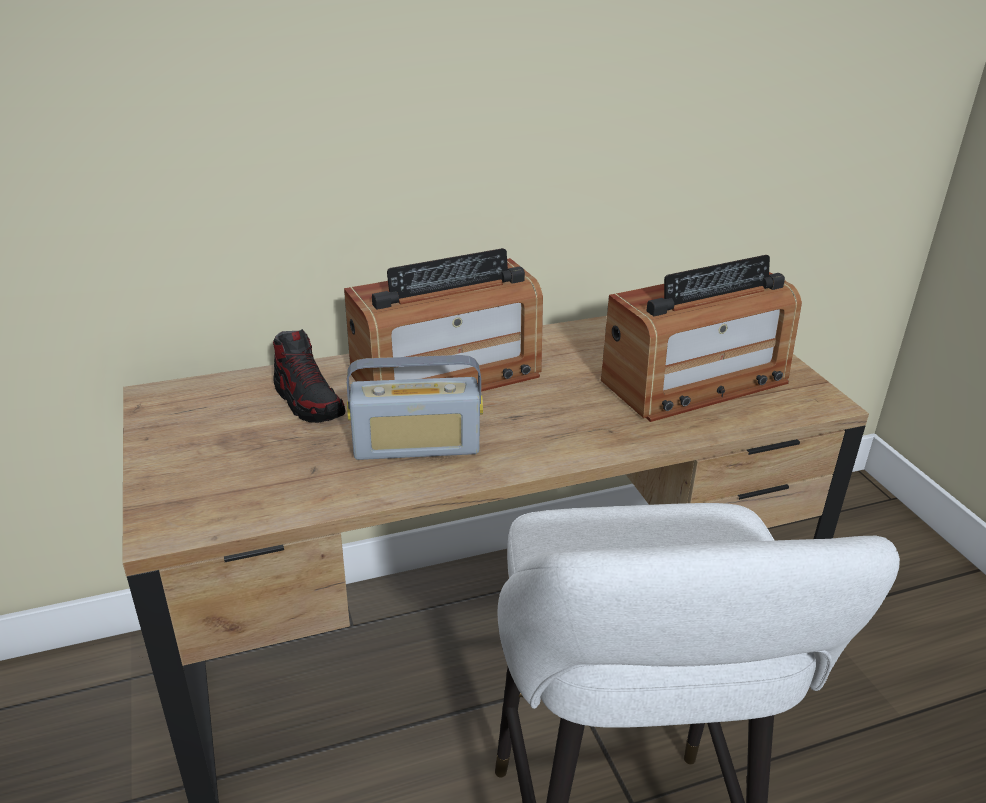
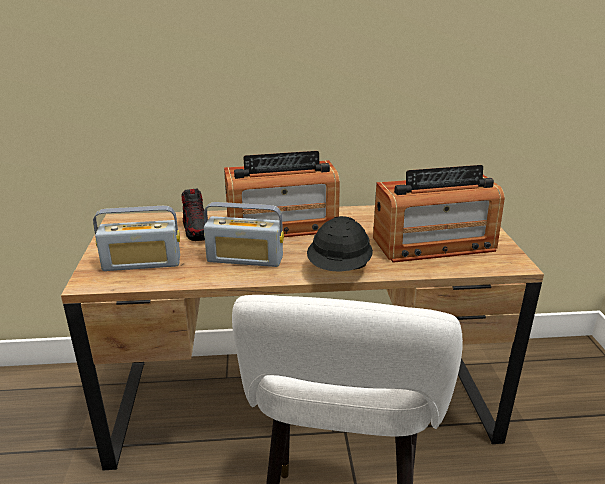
camera: 15 degrees right, 5 degrees down
(242, 478) = (142, 263): none -> radio
(576, 445) = (339, 269): none -> black hard hat

